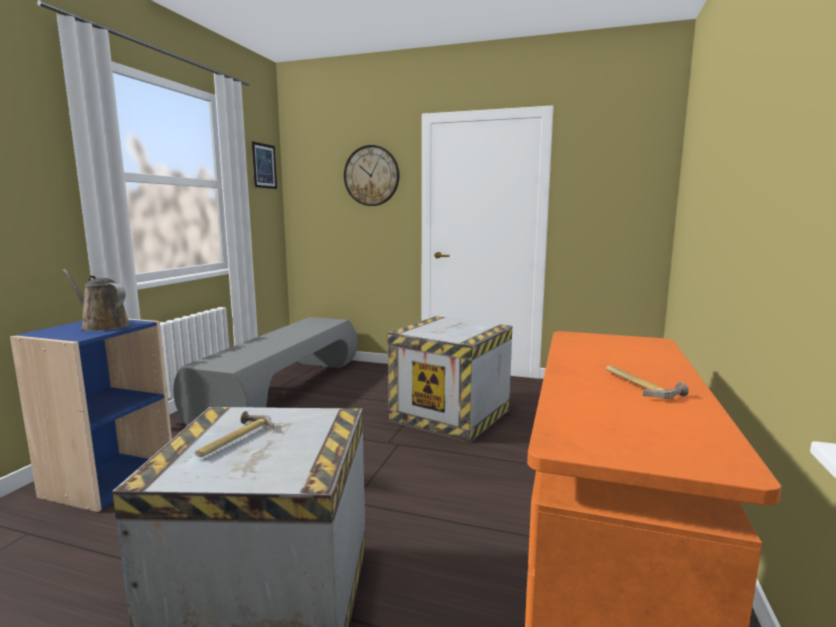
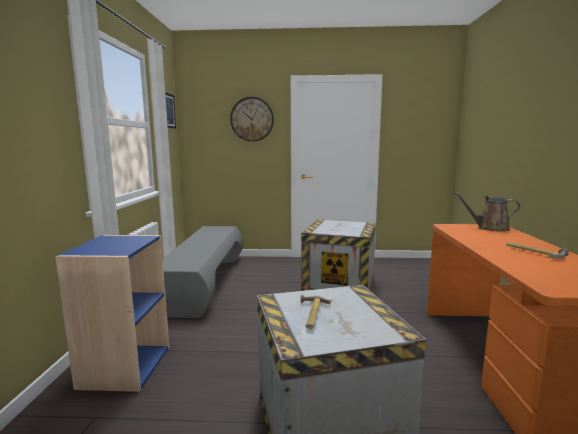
camera: 15 degrees left, 0 degrees up
(102, 326) = (122, 242): brown watering can -> brown watering can (489, 228)

